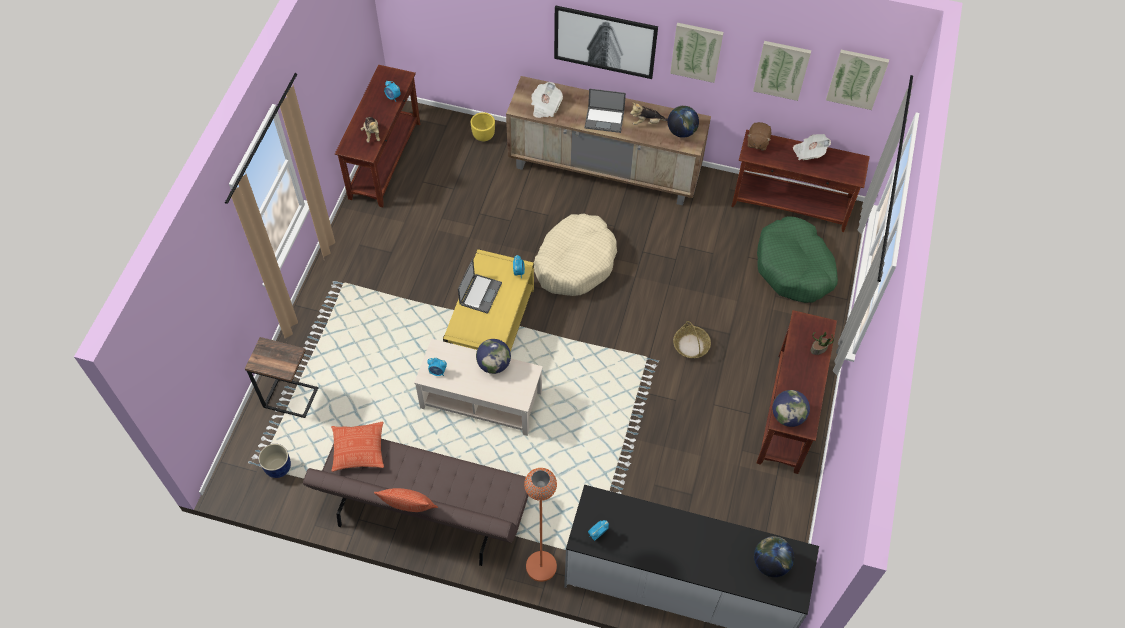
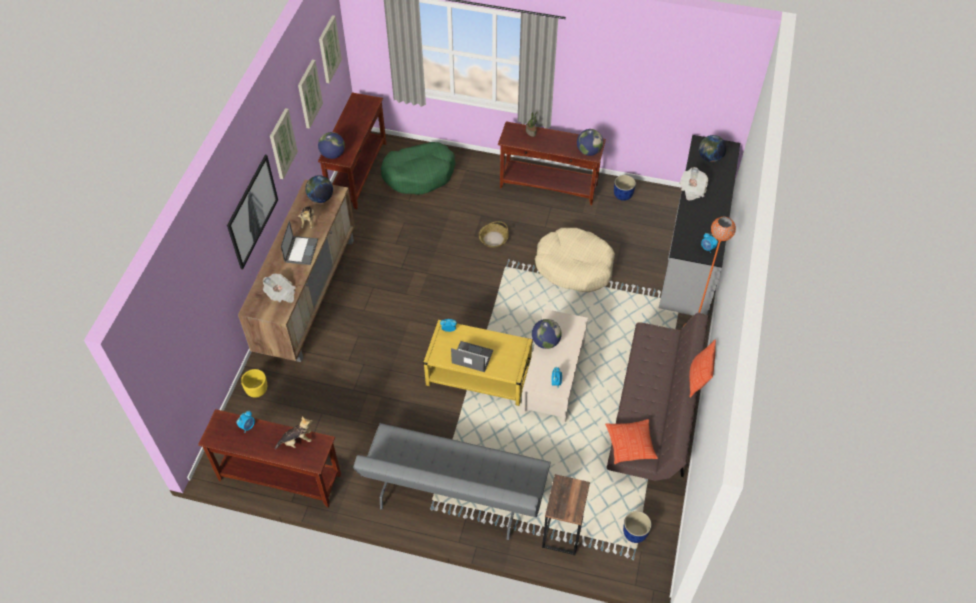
camera: 90 degrees left, 5 degrees down
(355, 302) = (454, 487): none -> grey sofa
(575, 262) = (411, 315): beige dog bed -> beige dog bed (574, 266)
(757, 142) = (333, 155): brown plush toy -> globe
(778, 505) = (623, 195): none -> blue planter
(809, 152) = (346, 125): newspaper -> newspaper (692, 190)

